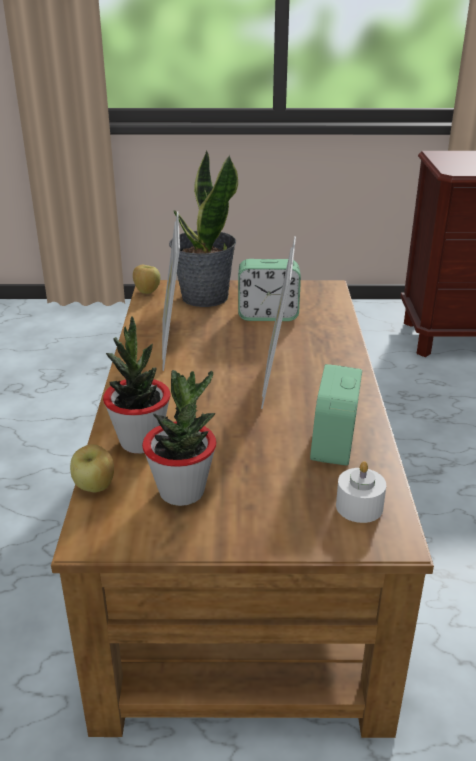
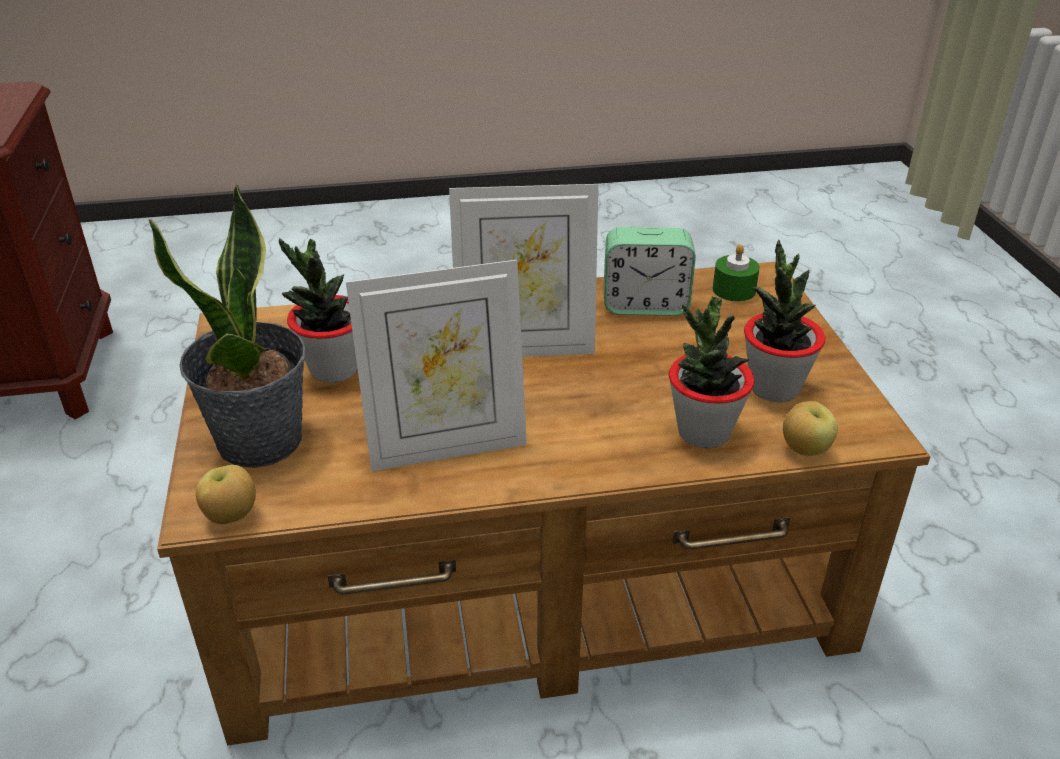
camera: 100 degrees left, 5 degrees up
(268, 315) = (333, 369): alarm clock -> potted plant
(359, 506) = (734, 290): white candle -> green candle

